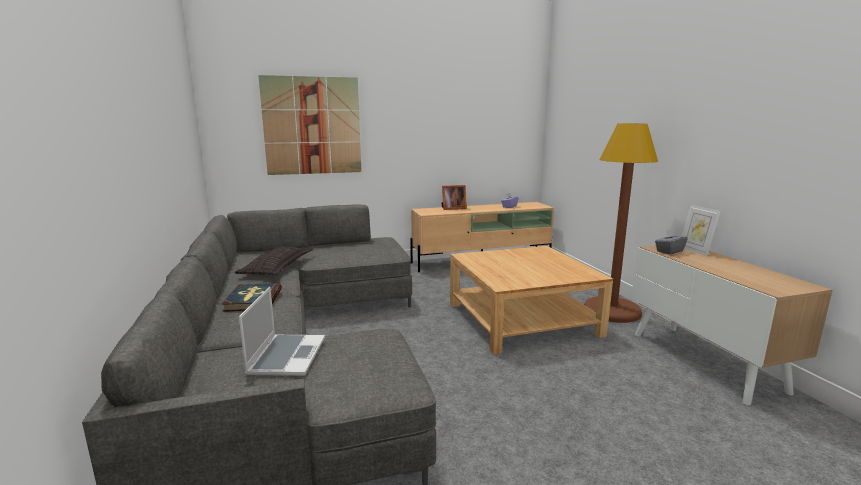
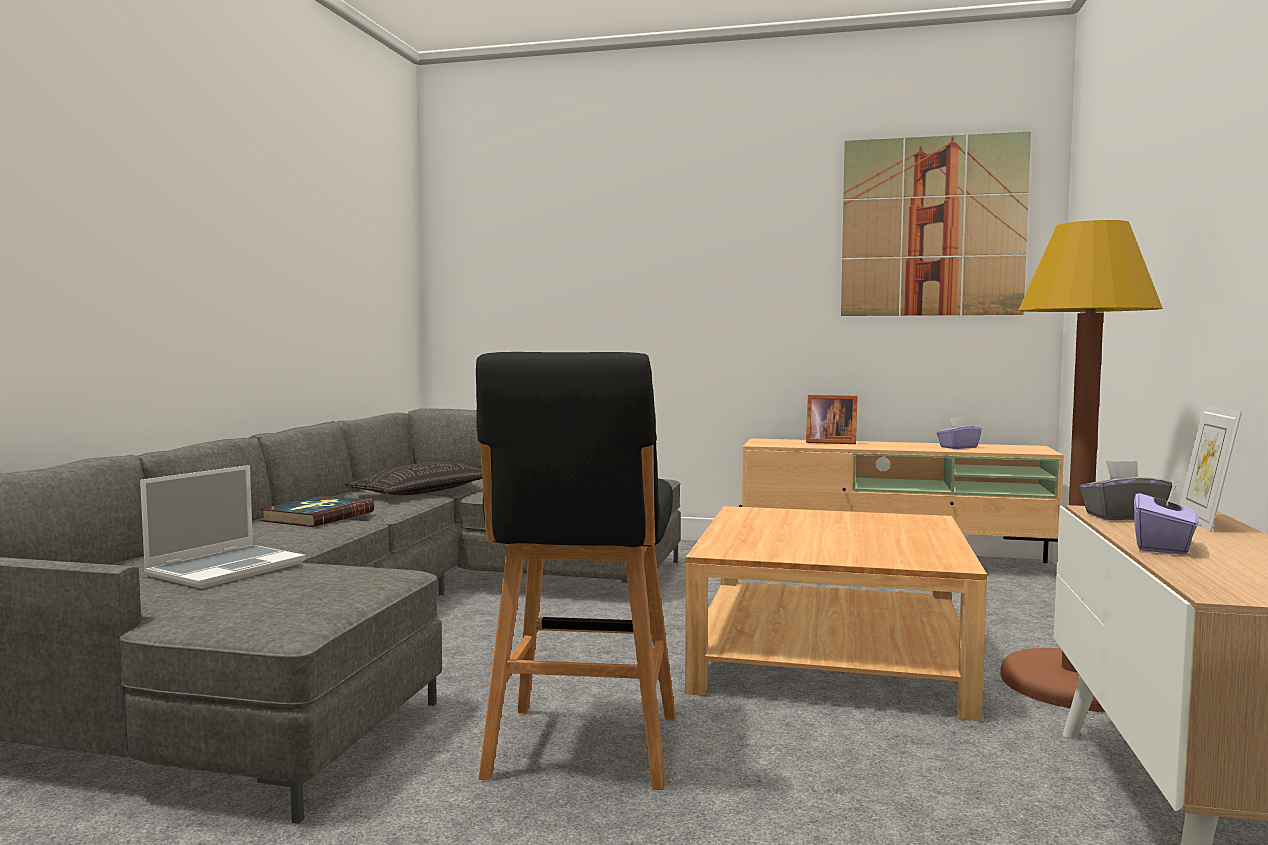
camera: 30 degrees right, 10 degrees down
(312, 126) = (582, 282): picture -> picture (932, 226)
(492, 397) = (582, 749): none -> black stool
(713, 268) = (1163, 547): none -> purple tissue box

